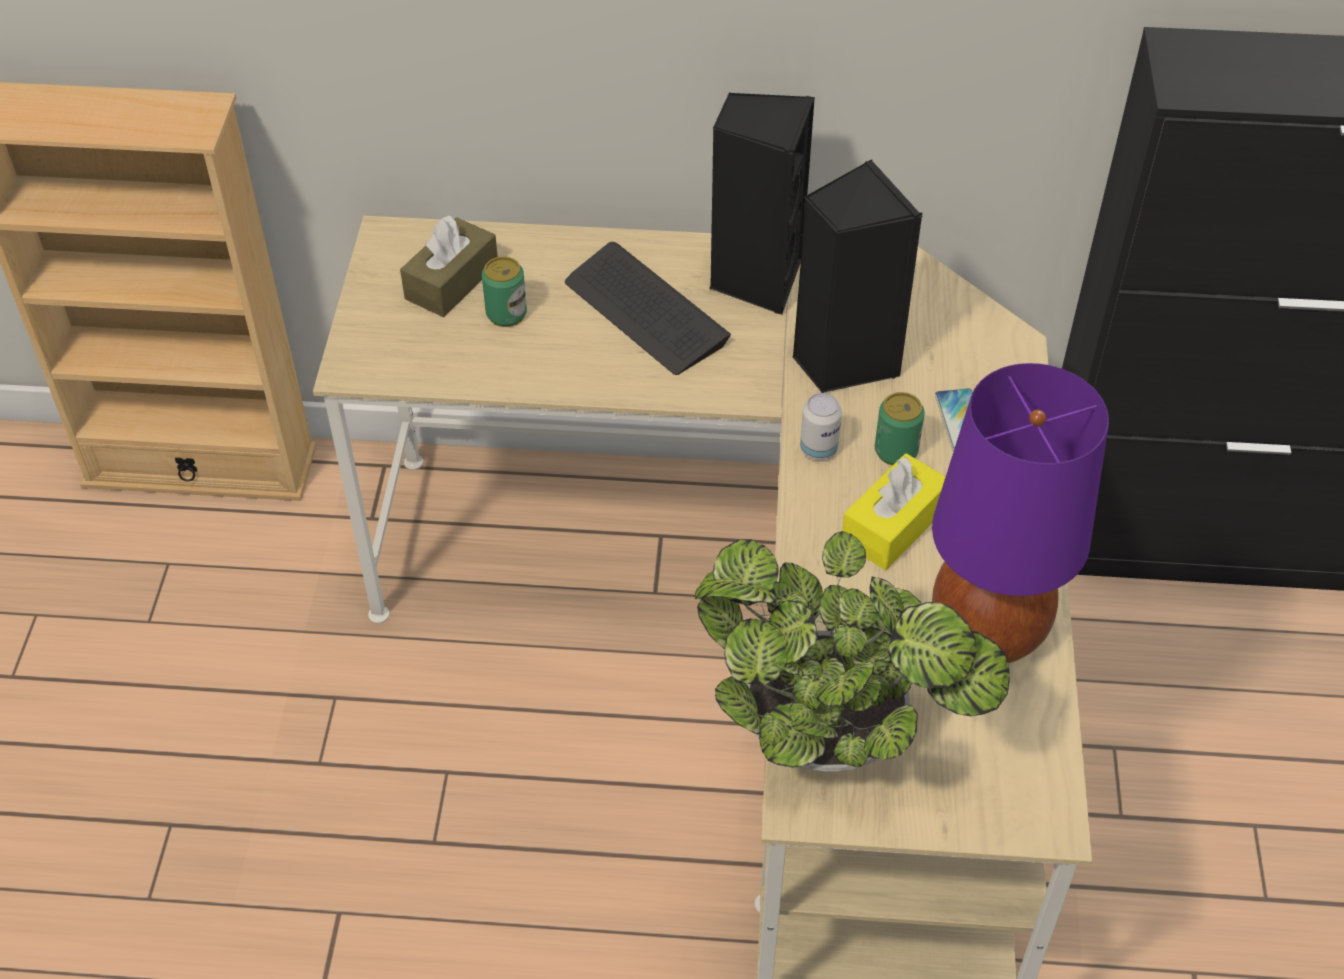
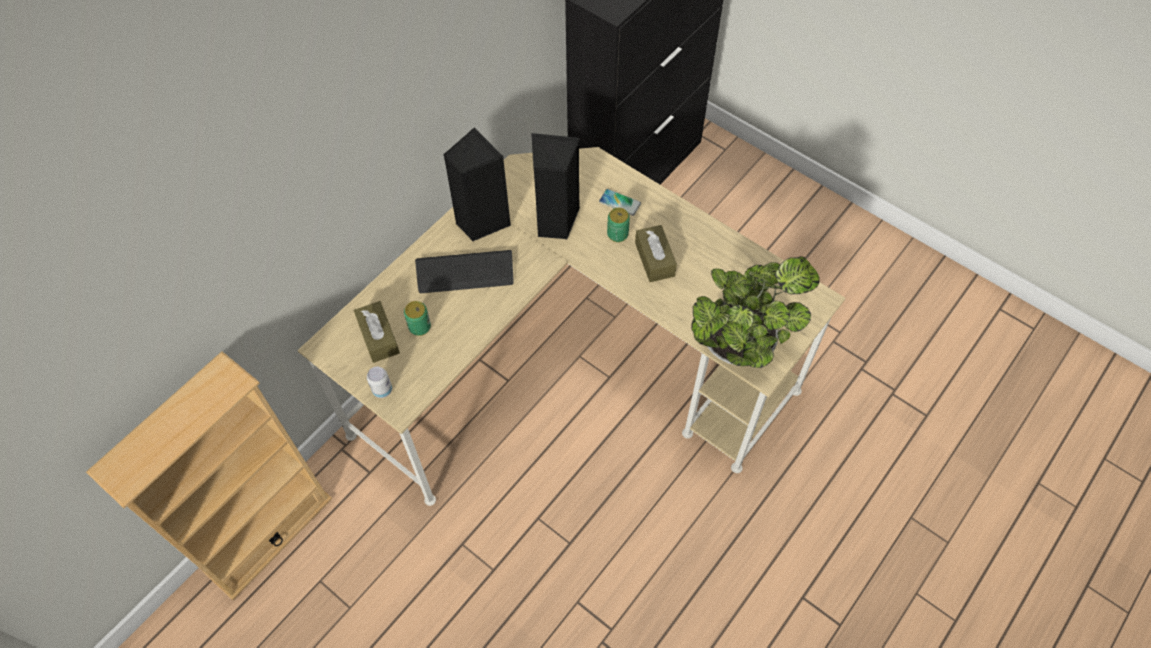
camera: 55 degrees left, 10 degrees up
(818, 449) = (595, 259): can -> can (382, 390)
(893, 525) = (654, 259): yellow tissue box -> brown tissue box
(985, 631) = (727, 263): purple table lamp -> none

